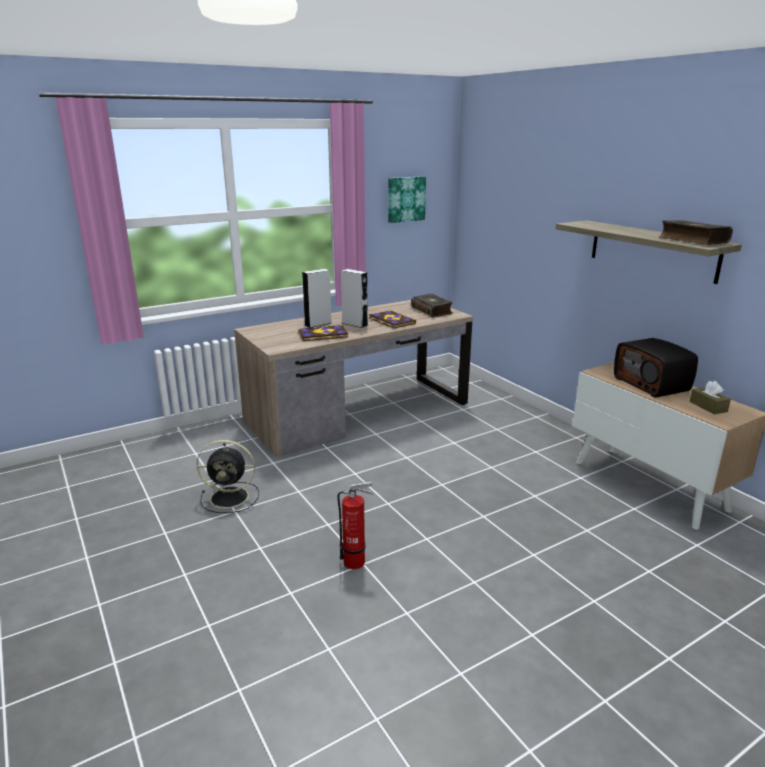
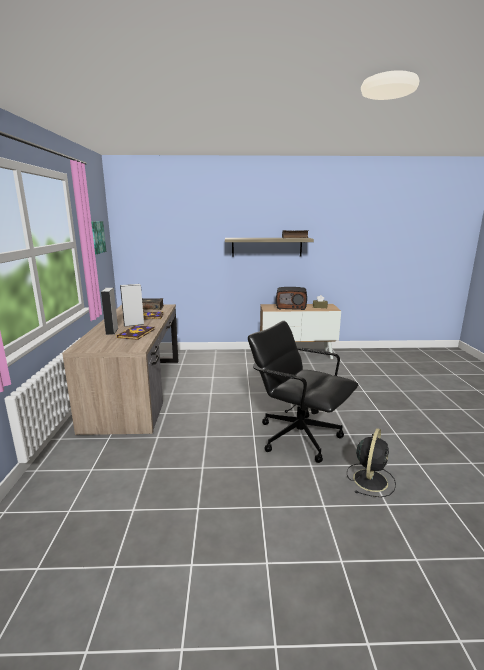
camera: 60 degrees left, 5 degrees down
(231, 497) = (183, 465): black fan -> black fan (370, 479)
(357, 562) = (298, 436): fire extinguisher -> black office chair

